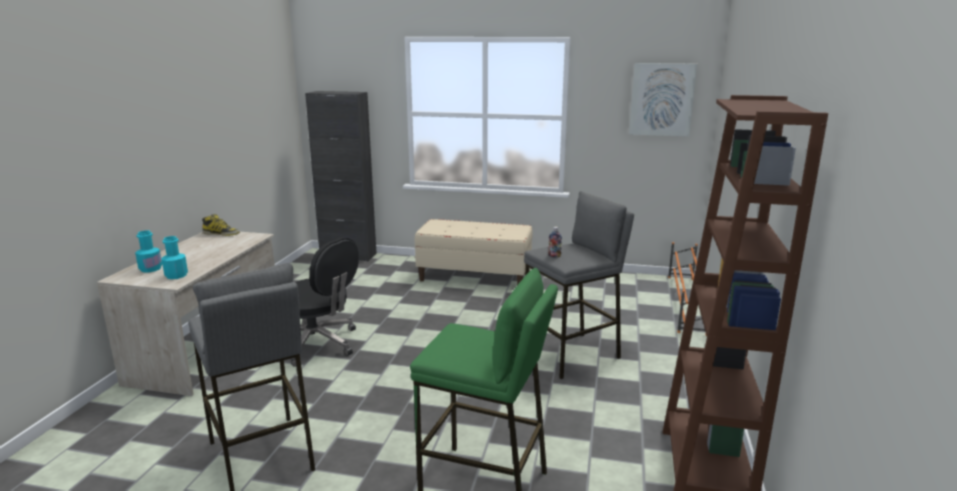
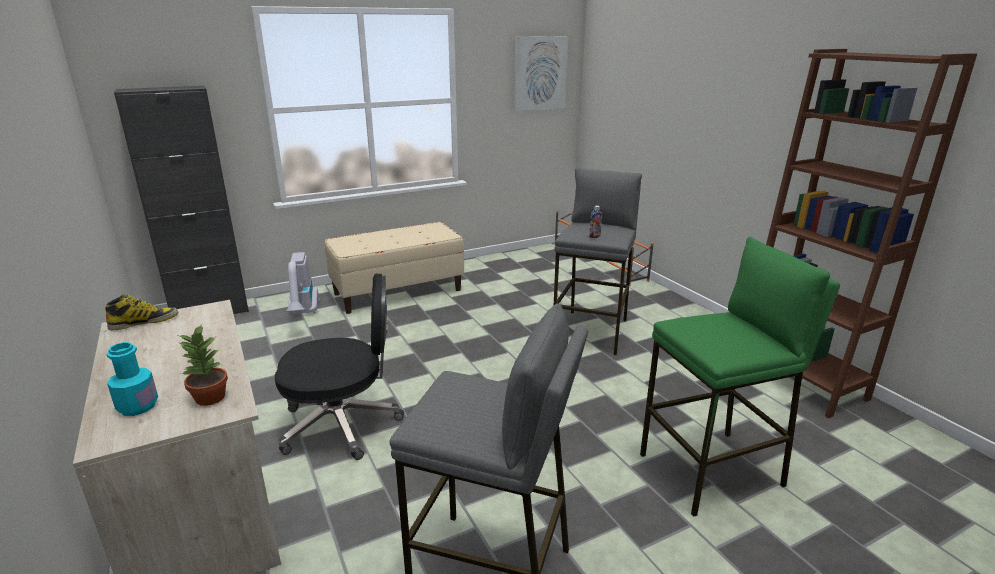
camera: 40 degrees left, 5 degrees up
(176, 275) = (209, 398): turquoise bottle -> potted plant
(394, 272) = (303, 314): none -> vacuum cleaner

